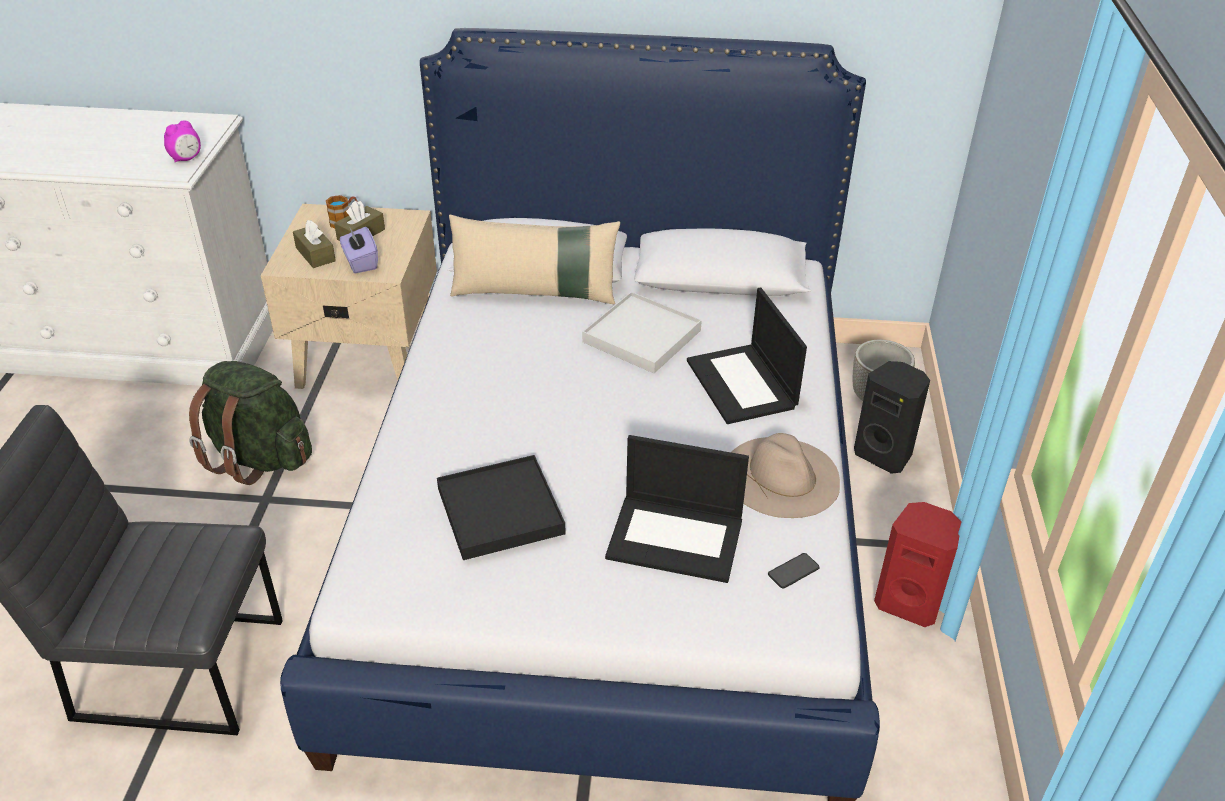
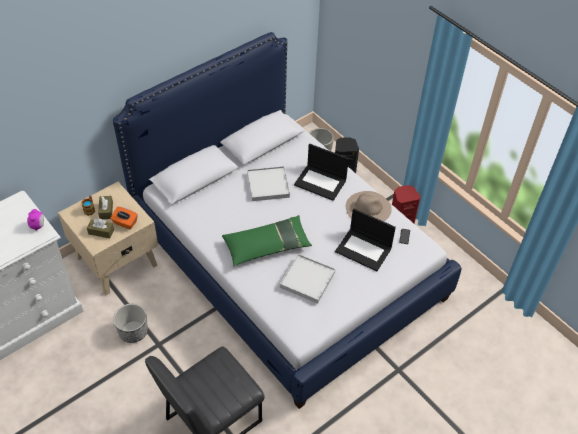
camera: 45 degrees left, 10 degrees up
(259, 458) = (133, 332): green backpack -> planter
(360, 262) = (125, 223): purple tissue box -> orange tissue box
(501, 511) = (307, 280): black tray -> white tray
(513, 417) = (267, 246): none -> green pillow
(535, 292) = (209, 192): beige pillow -> none
(677, 538) = (364, 250): laptop -> laptop turned 60 degrees clockwise

